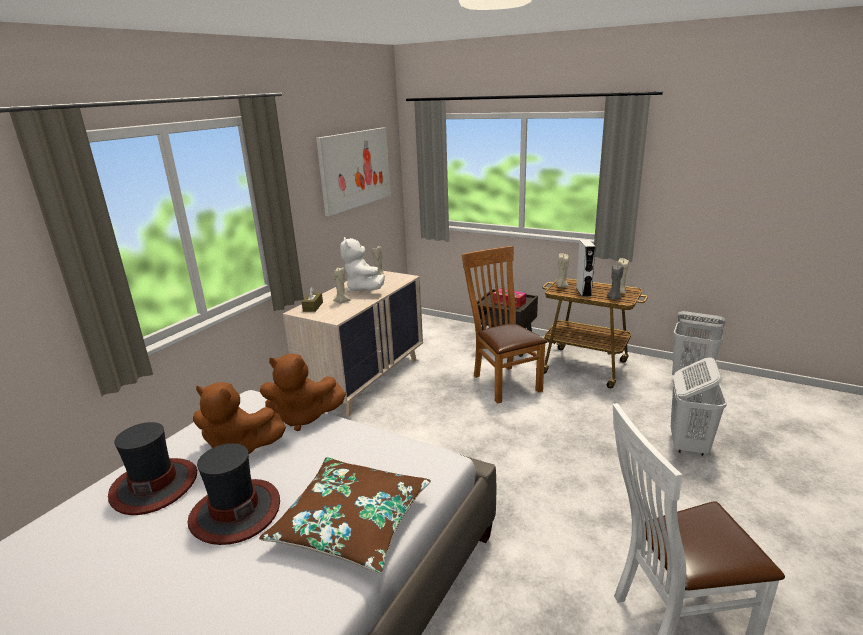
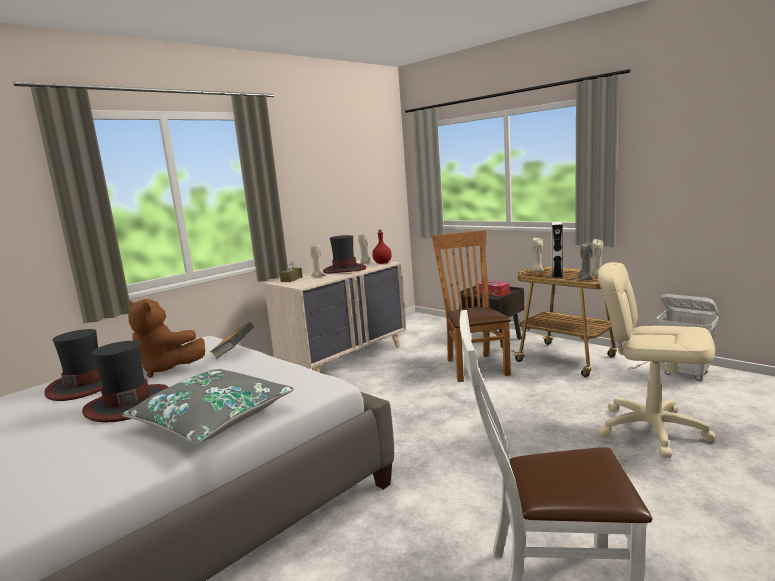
camera: 15 degrees right, 10 degrees down
(303, 417) = (234, 352): brown plush toy -> book
(351, 523) = (212, 418): brown pillow -> grey pillow
(355, 169) = (353, 170): picture -> none
(363, 289) = (344, 269): white plush toy -> hat
(399, 277) = (382, 263): none -> red bottle
(688, 445) = (651, 429): white laundry basket -> beige office chair

